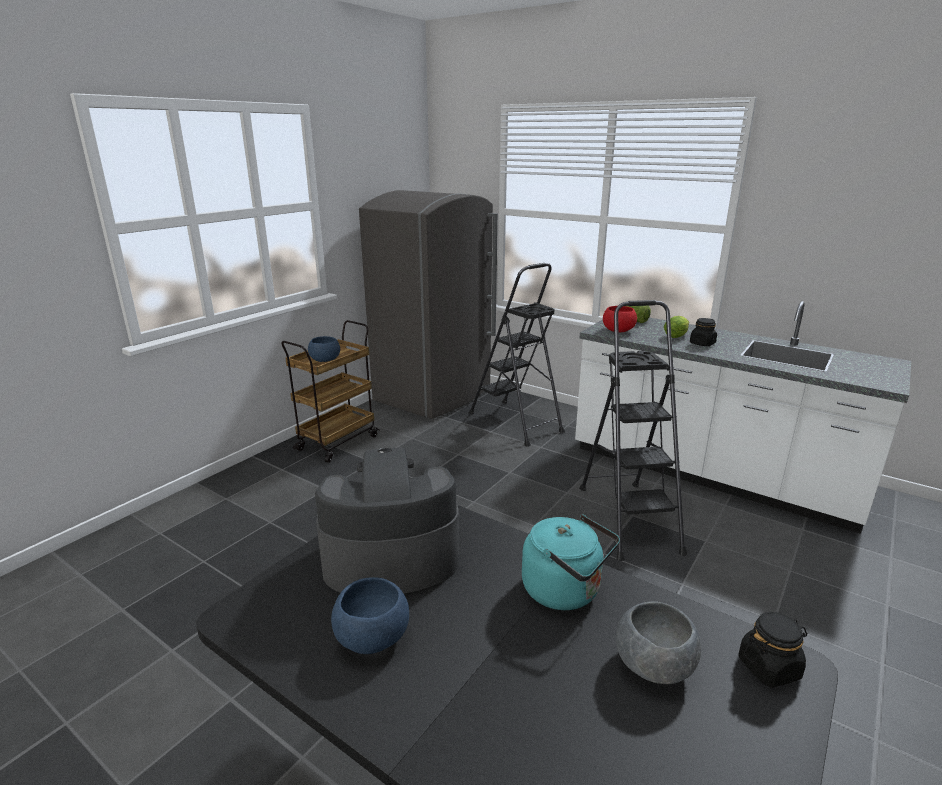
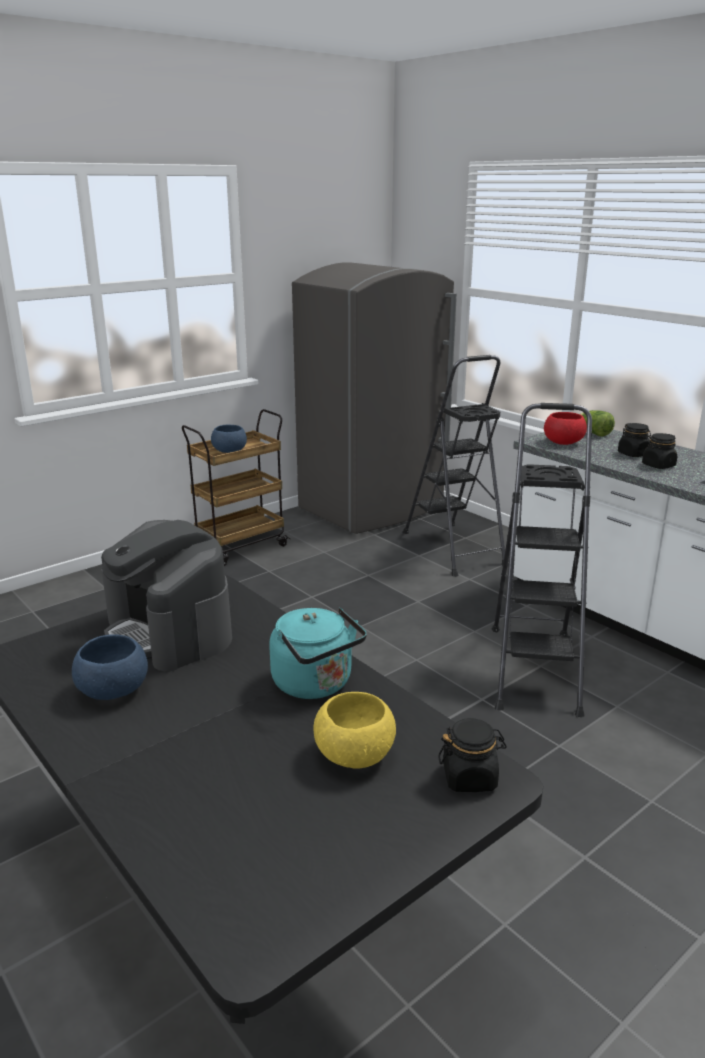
camera: 15 degrees right, 0 degrees up
(390, 557) = (169, 632): coffee machine -> coffee machine turned 135 degrees counterclockwise
(654, 665) = (355, 755): grey bowl -> yellow bowl
(677, 336) = (633, 454): lettuce -> black jar

